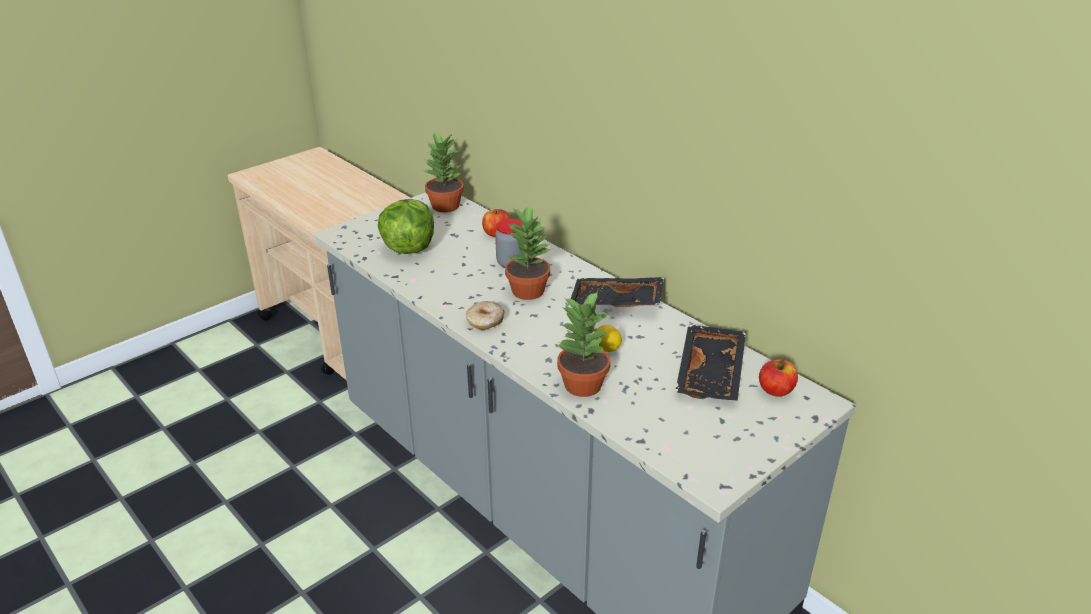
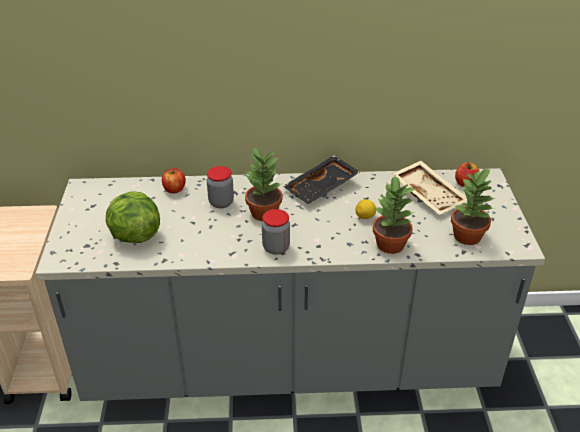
camera: 50 degrees left, 5 degrees up
(445, 206) = (102, 192): potted plant -> potted plant (468, 236)
(485, 321) = (276, 247): donut -> jar
(712, 373) = (429, 194): black tray -> beige tray

